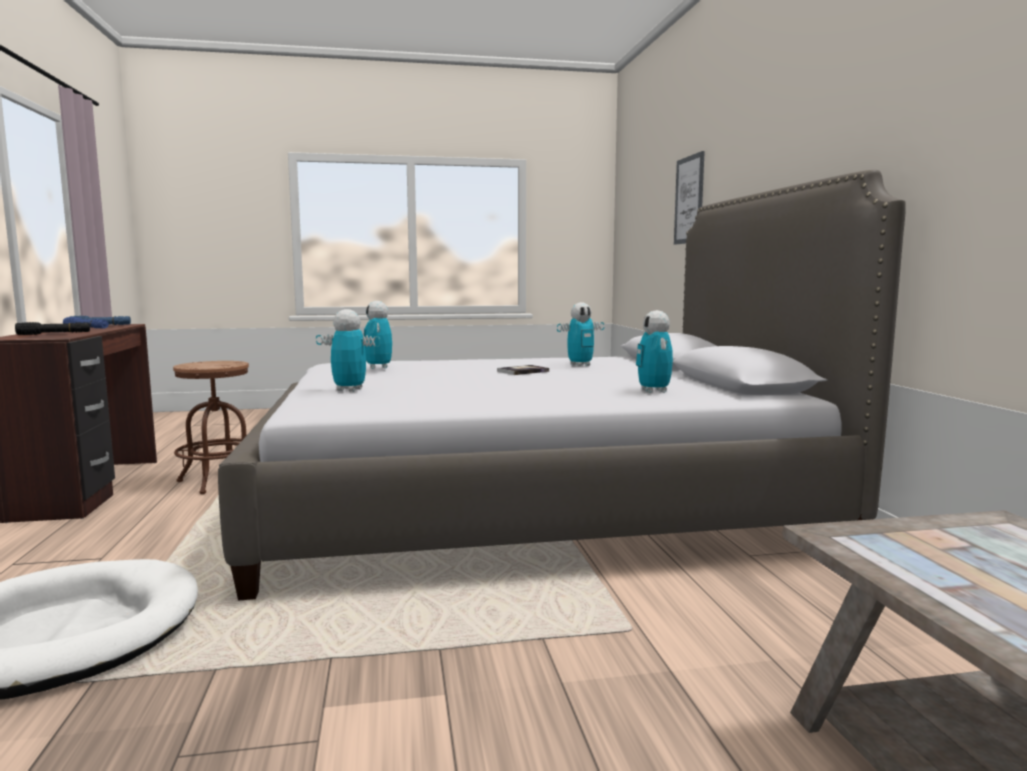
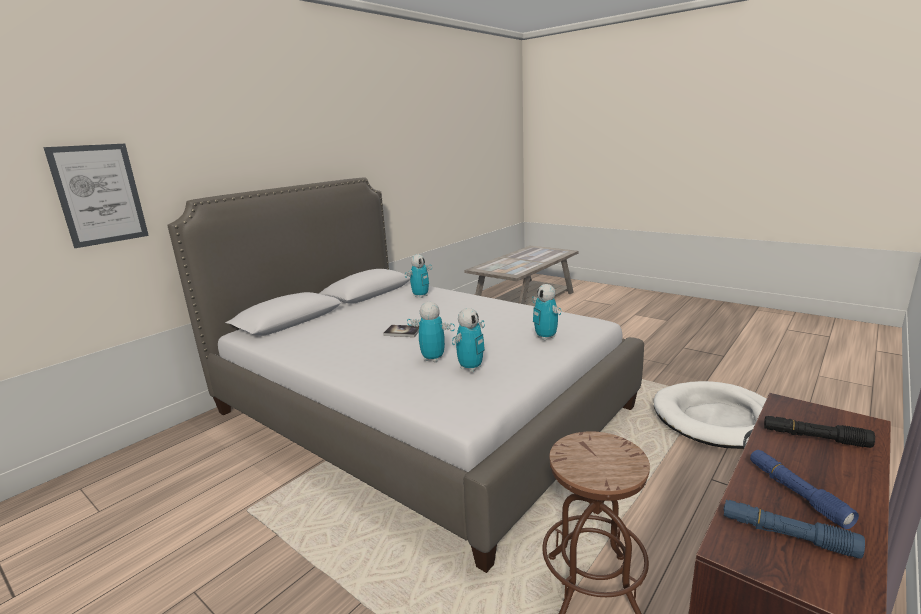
camera: 130 degrees left, 10 degrees up
(580, 365) = (340, 333): toy robot -> toy robot (433, 359)

